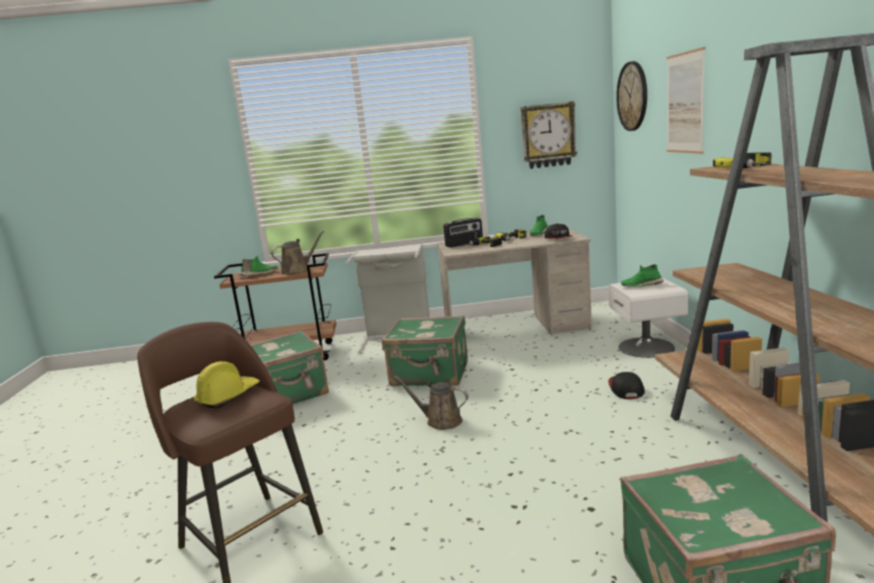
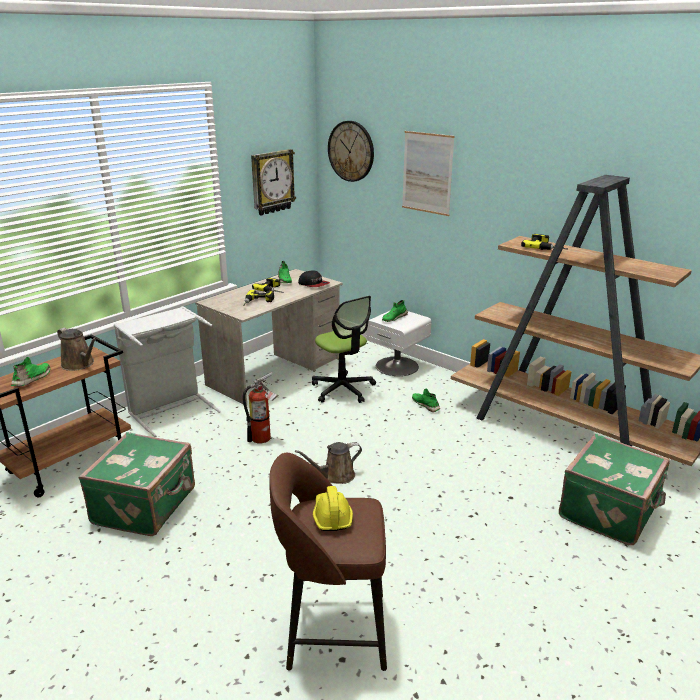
camera: 45 degrees left, 10 degrees up
(297, 271) = (79, 364): brown watering can -> brown watering can turned 120 degrees clockwise
(430, 375) = (264, 438): green suitcase -> fire extinguisher
(464, 244) = (231, 300): radio -> none
(557, 355) = (343, 389): none -> office chair
(625, 388) = (426, 405): cap -> green shoe

